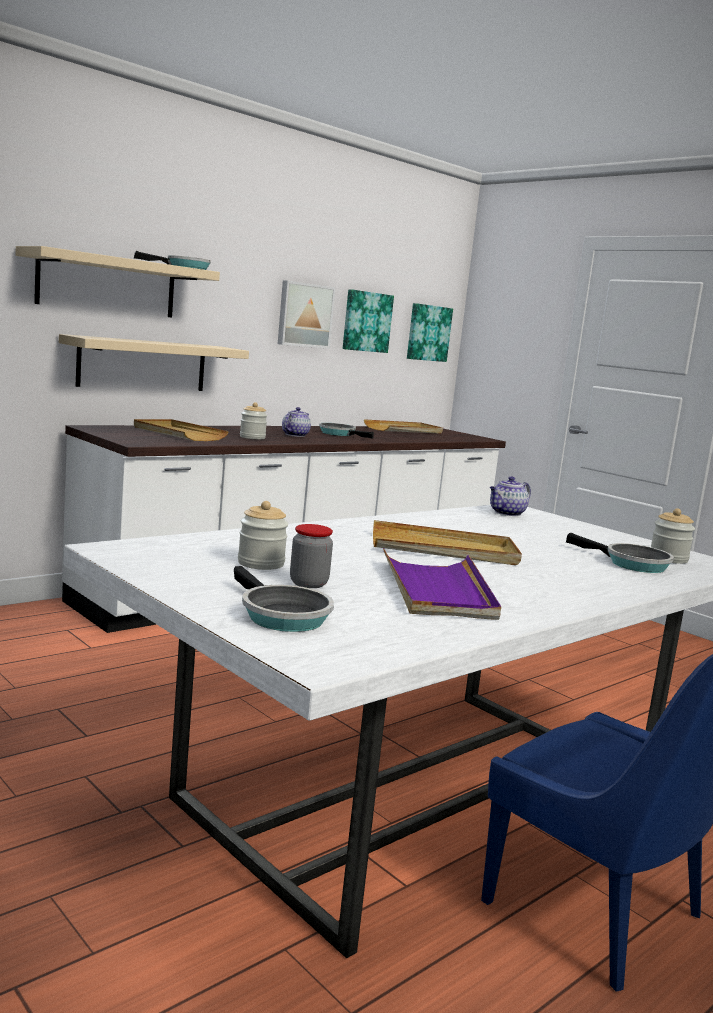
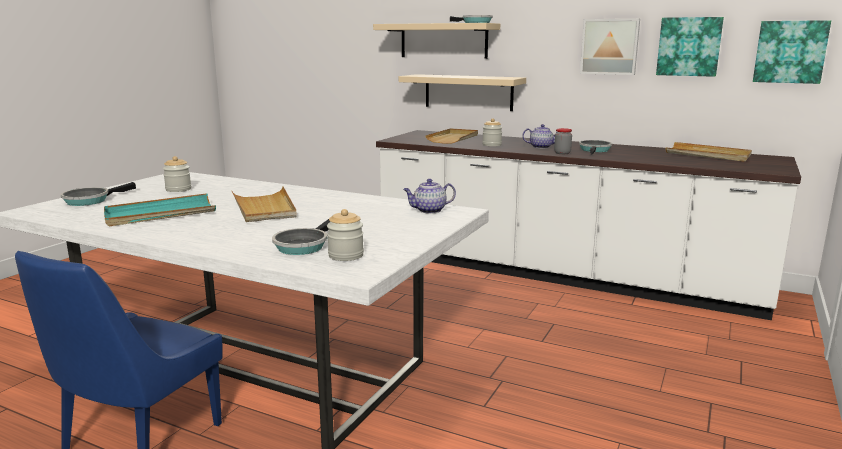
camera: 70 degrees right, 5 degrees up
(308, 583) = (148, 198): jar -> jar (562, 153)
(438, 590) = (160, 214): purple tray -> turquoise tray
(507, 513) = (429, 210): teapot -> teapot turned 45 degrees counterclockwise

